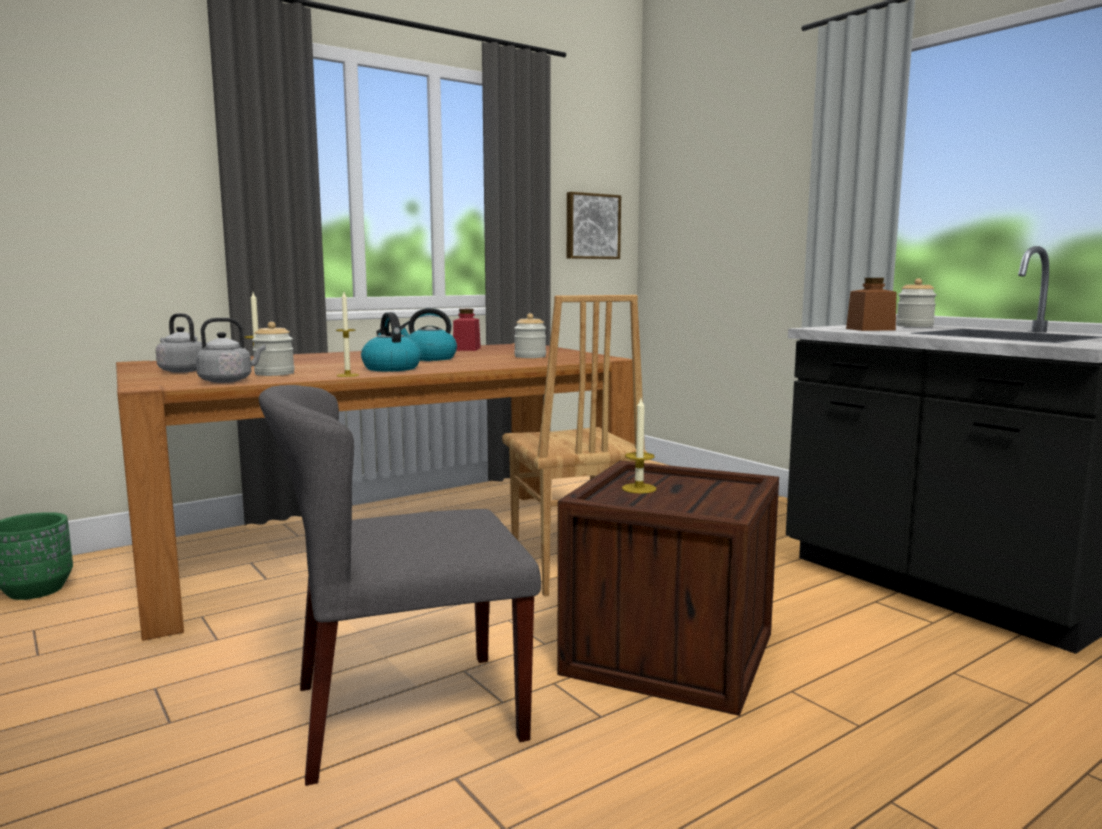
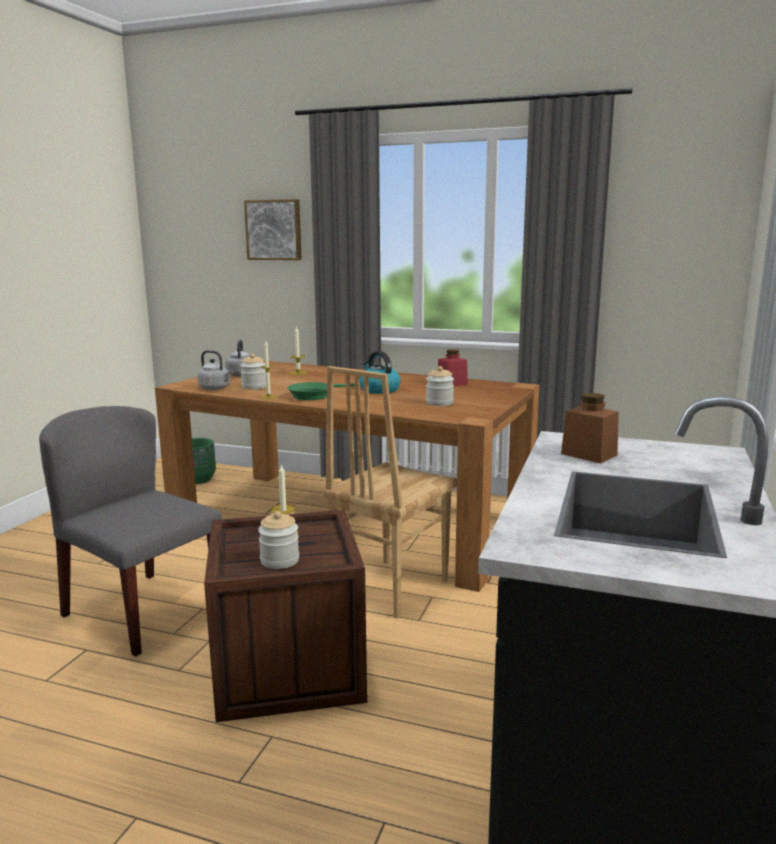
camera: 55 degrees right, 5 degrees up
(391, 368) = (314, 395): kettle -> green frying pan
(591, 226) = (674, 267): picture -> picture (274, 230)
(914, 326) = (694, 464): jar -> jar (279, 561)

